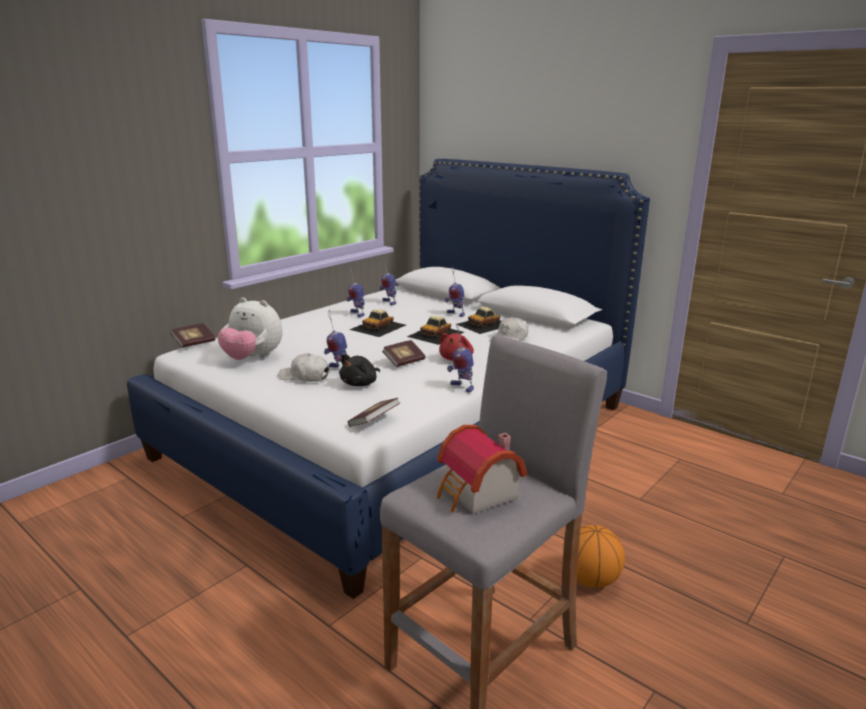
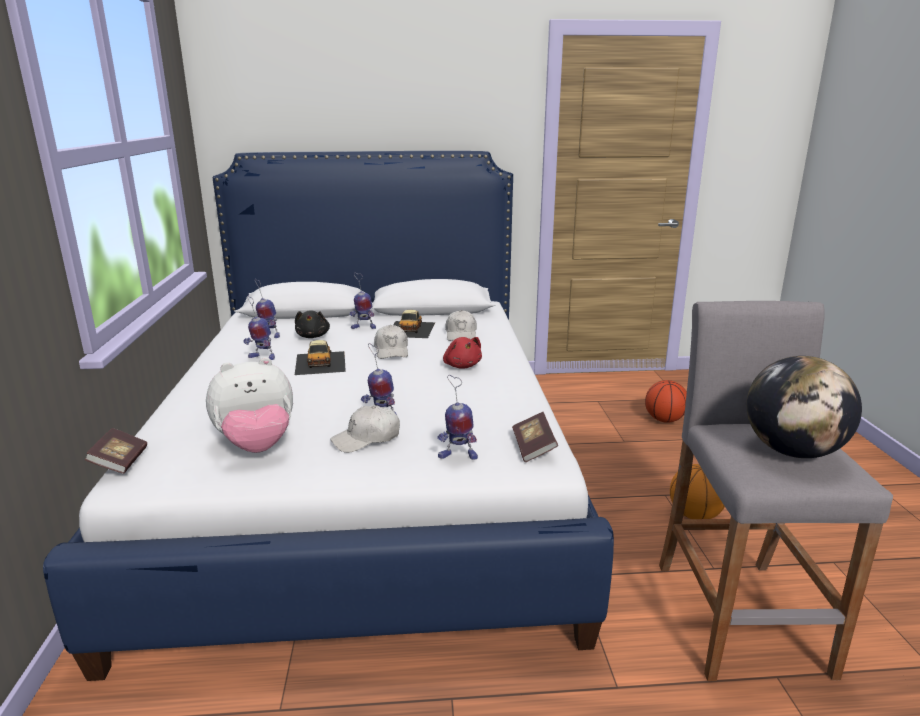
camera: 45 degrees left, 0 degrees up
(360, 383) = (436, 421): black plush toy -> black plush toy (313, 336)
(404, 361) = (425, 385): book -> none
(436, 334) = (391, 350): toy car -> white cap
(461, 387) = (523, 387): toy robot -> toy robot (457, 456)
(477, 495) = (792, 451): toy house -> globe
(720, 502) = (664, 420): none -> basketball

